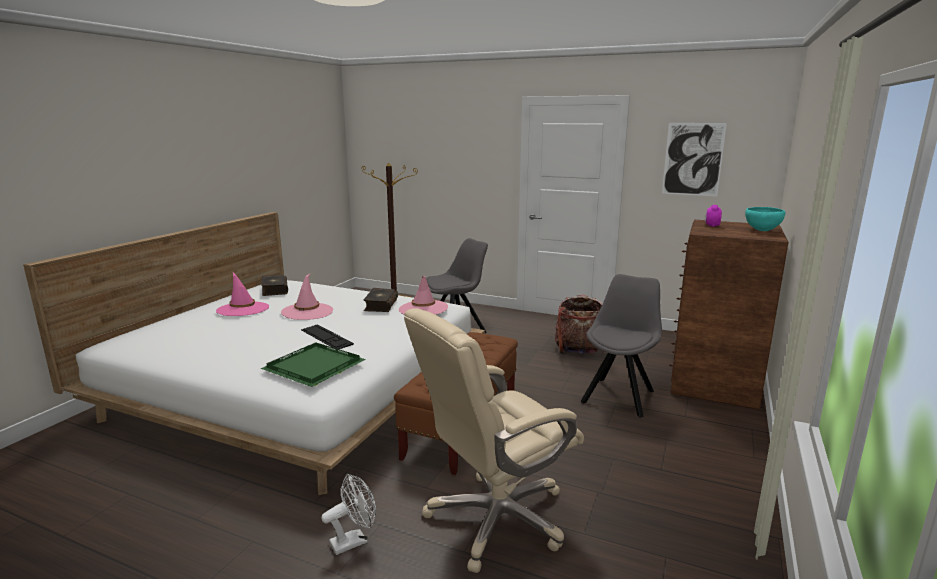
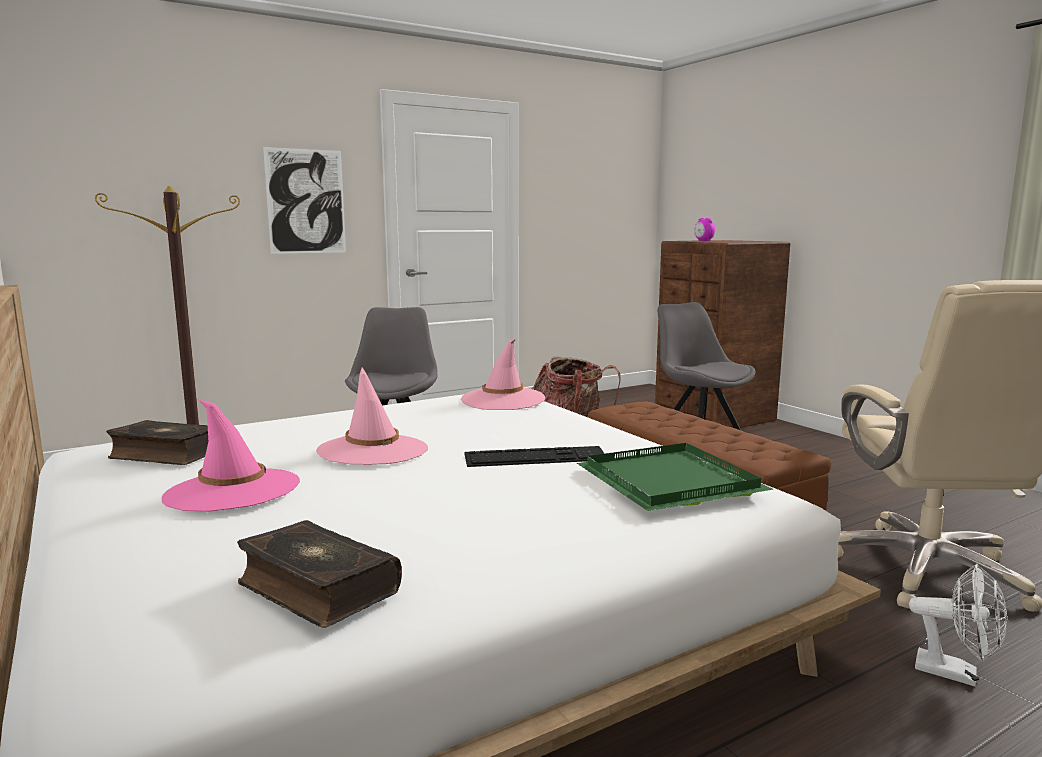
camera: 55 degrees left, 5 degrees down
(354, 540) = (956, 673): white fan -> white fan turned 120 degrees clockwise
(380, 305) = (440, 412): book -> book (316, 588)
(693, 159) = (585, 185): picture -> picture (306, 201)
(762, 231) = (744, 240): turquoise bowl -> none

